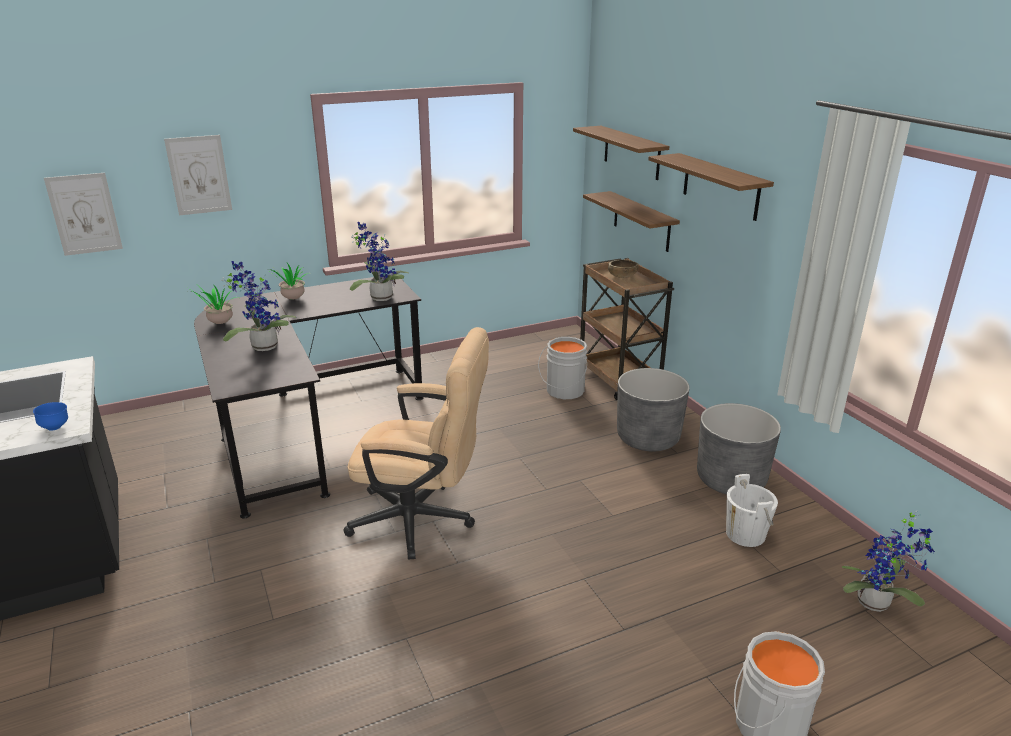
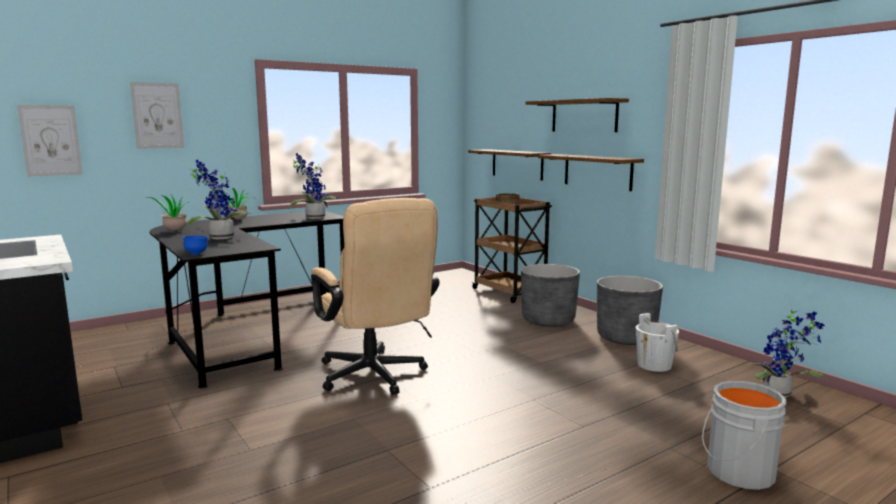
camera: 10 degrees left, 15 degrees down
(55, 427) = (34, 261): blue bowl -> blue bowl (196, 253)
(422, 520) = (375, 377): beige office chair -> beige office chair turned 60 degrees clockwise
(563, 391) = (467, 300): grey bucket -> none
(631, 152) = (504, 114): shelf -> shelf (597, 171)

